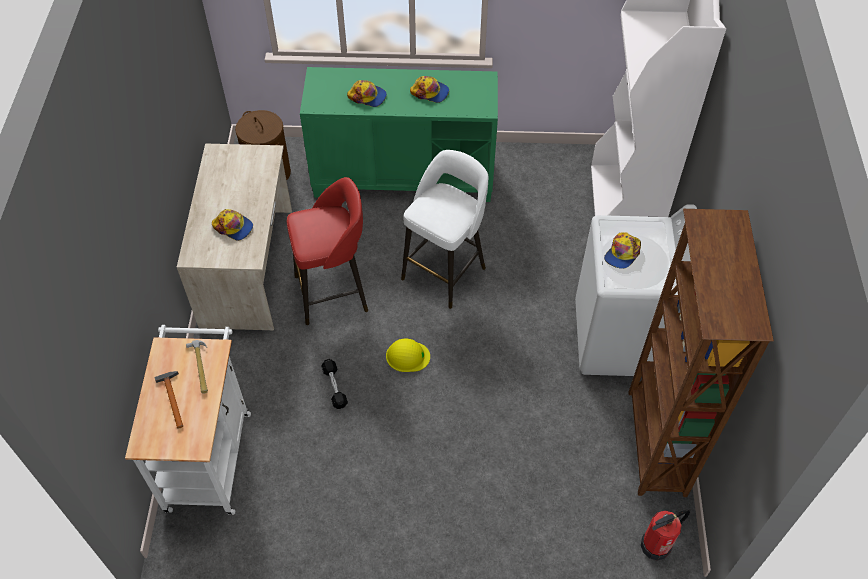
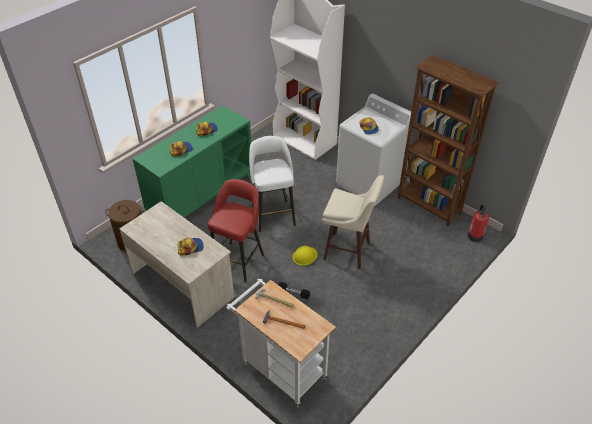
camera: 50 degrees left, 10 degrees down
(462, 400) = (348, 251): none -> beige stool

